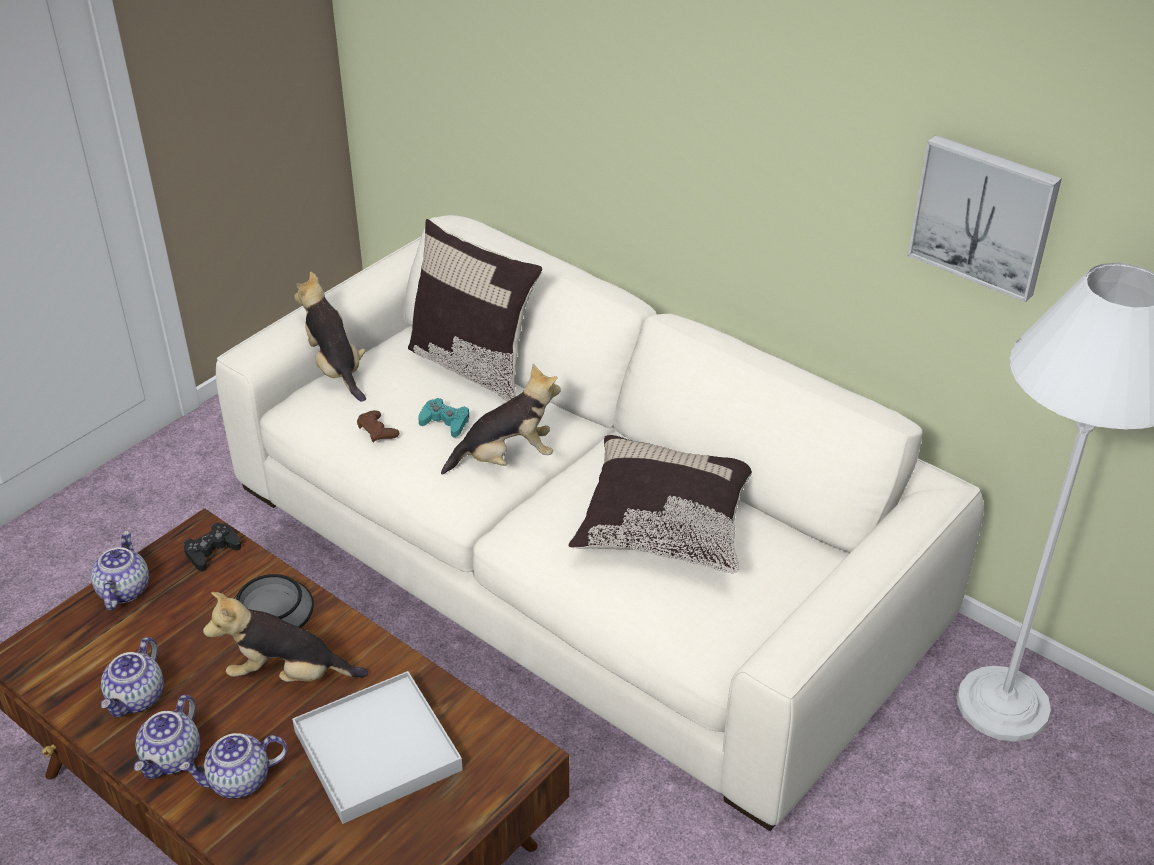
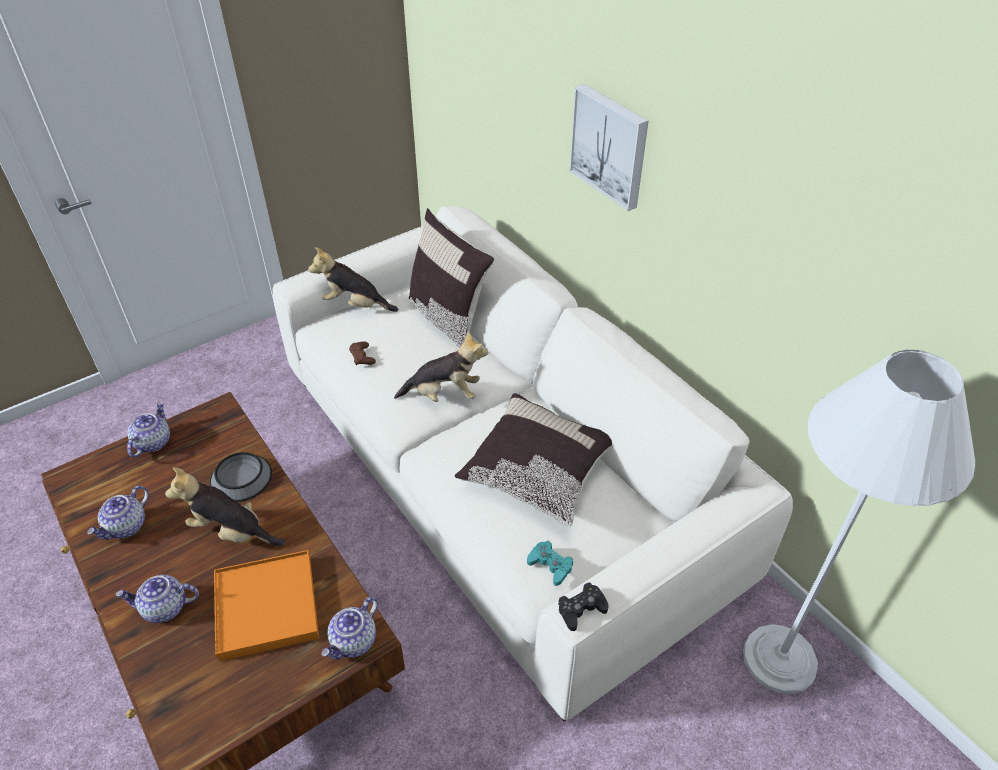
camera: 15 degrees right, 5 degrees up
(172, 758) = (129, 579): teapot -> teapot (354, 642)
(212, 551) = (221, 425): black game controller -> black game controller (581, 609)
(335, 369) = (355, 305): plush toy -> plush toy turned 60 degrees counterclockwise
(378, 750) = (267, 607): white tray -> orange tray
(445, 422) = (411, 359): turquoise game controller -> turquoise game controller (550, 565)
(984, 215) = (825, 281): picture -> picture (610, 146)

